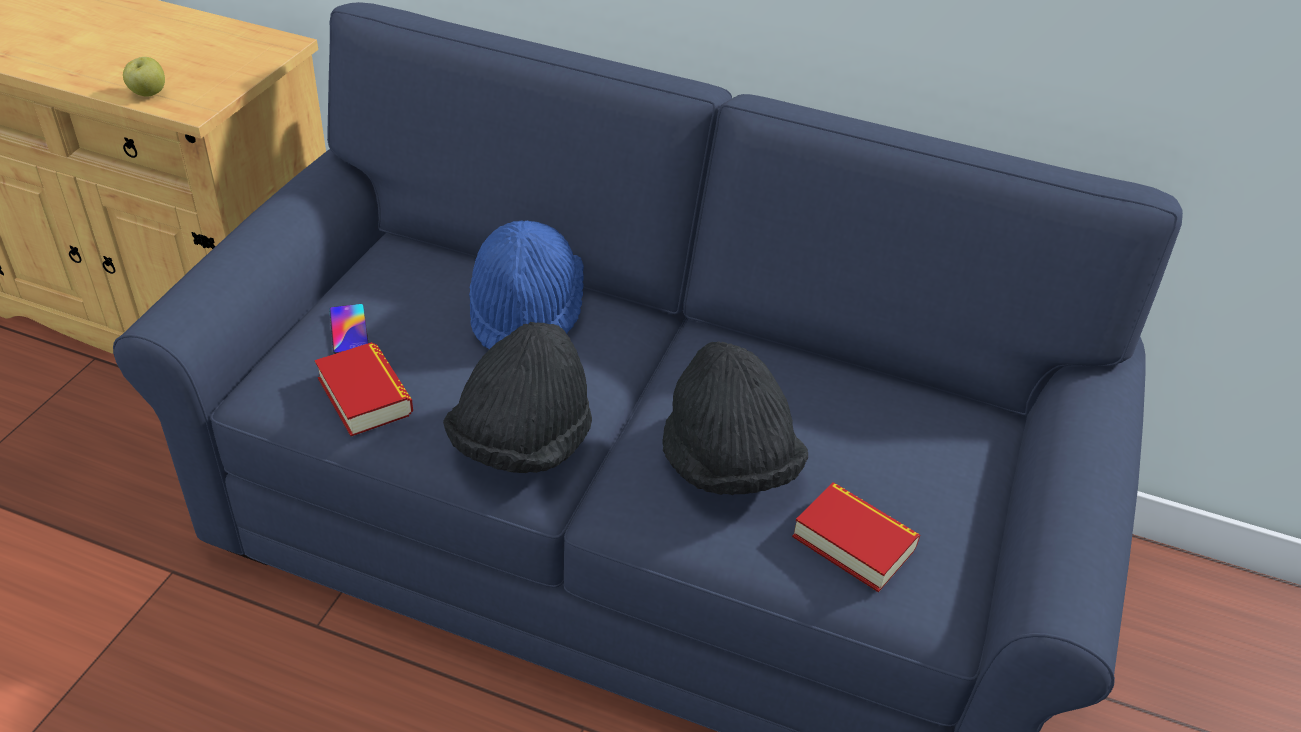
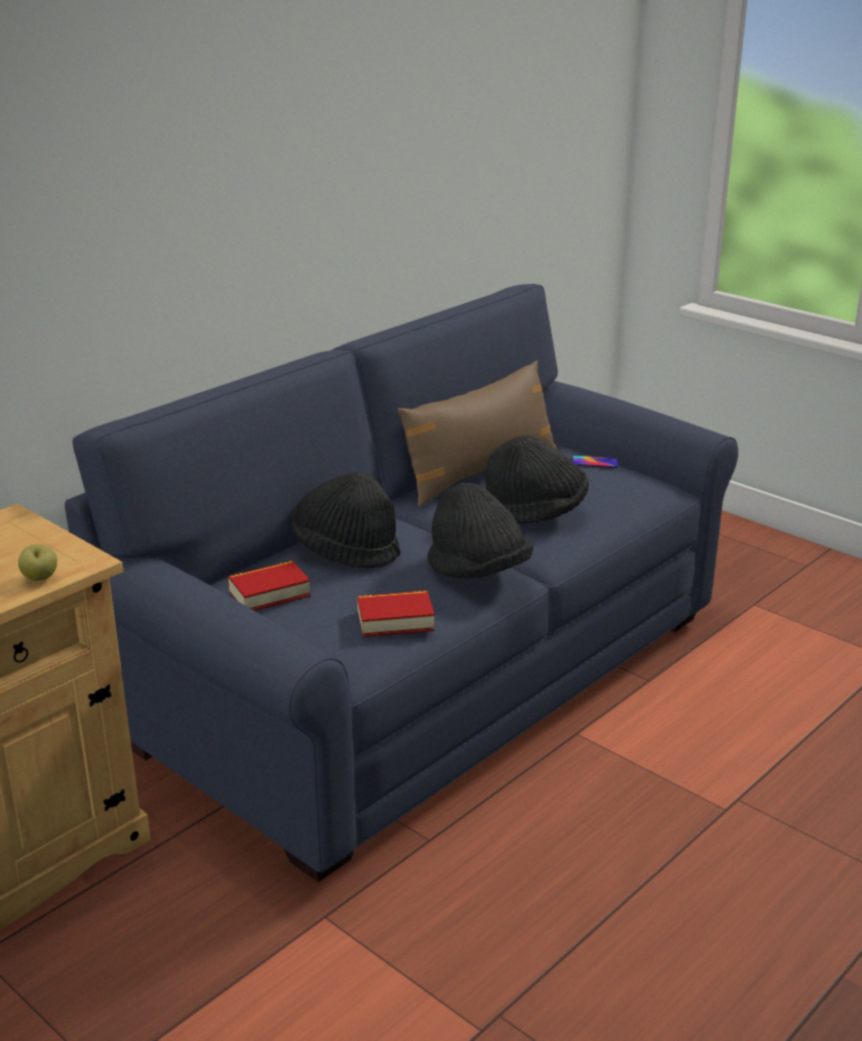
camera: 65 degrees left, 15 degrees down
(349, 329) = (313, 618): phone -> phone (594, 462)
(525, 312) = (346, 550): blue hat -> black hat
(825, 379) = (479, 472): none -> brown pillow
(853, 543) = (613, 494): book -> book (269, 593)

